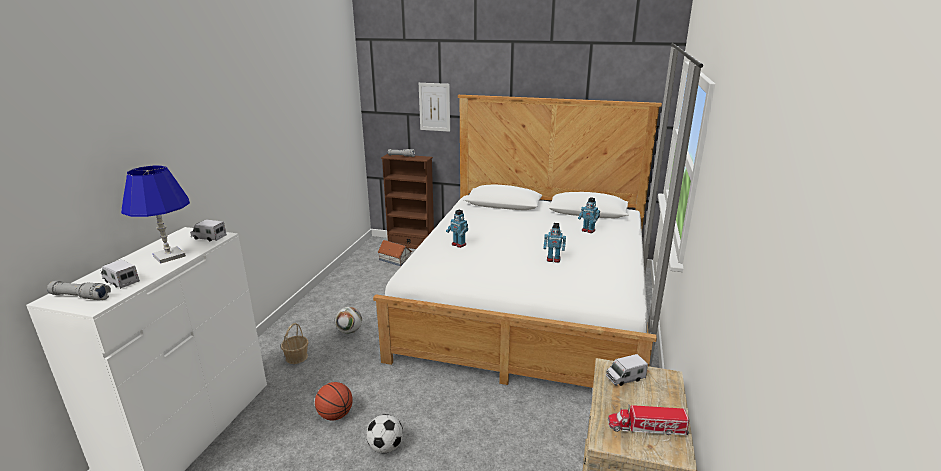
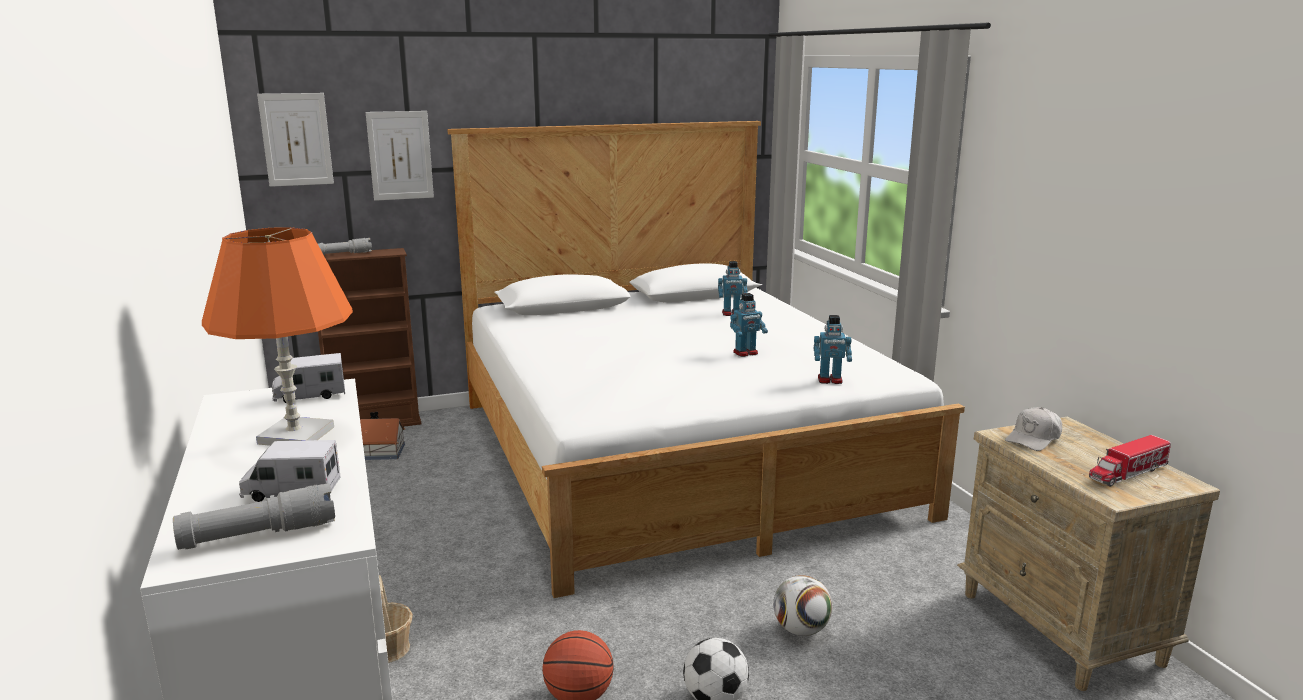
camera: 35 degrees left, 5 degrees down
(169, 256) = (295, 435): blue table lamp -> orange table lamp
(349, 331) = (435, 576): football -> football (801, 630)
(386, 94) = (296, 139): none -> picture
(458, 244) = (589, 365): toy robot -> toy robot (830, 380)
(625, 378) = (1033, 439): toy truck -> white cap

